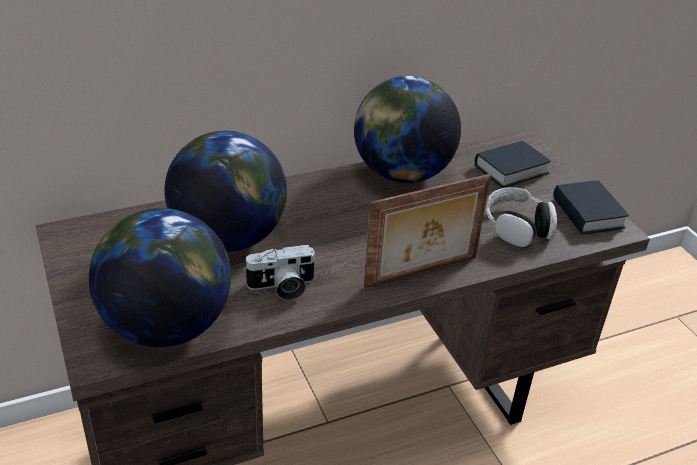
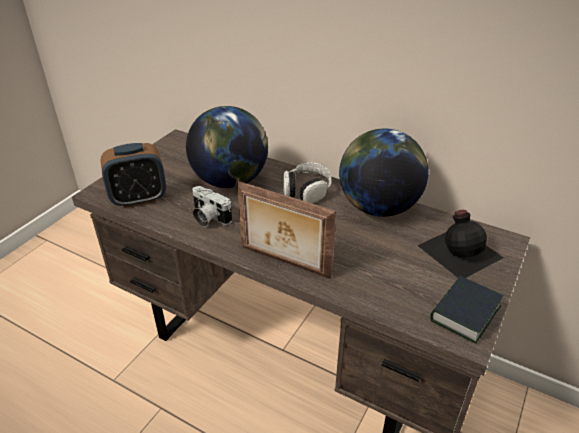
camera: 55 degrees right, 0 degrees up
(166, 326) = (139, 199): globe -> alarm clock
(510, 170) = (459, 250): book -> black bottle
(517, 227) = (393, 283): headphones -> headphones (306, 190)

